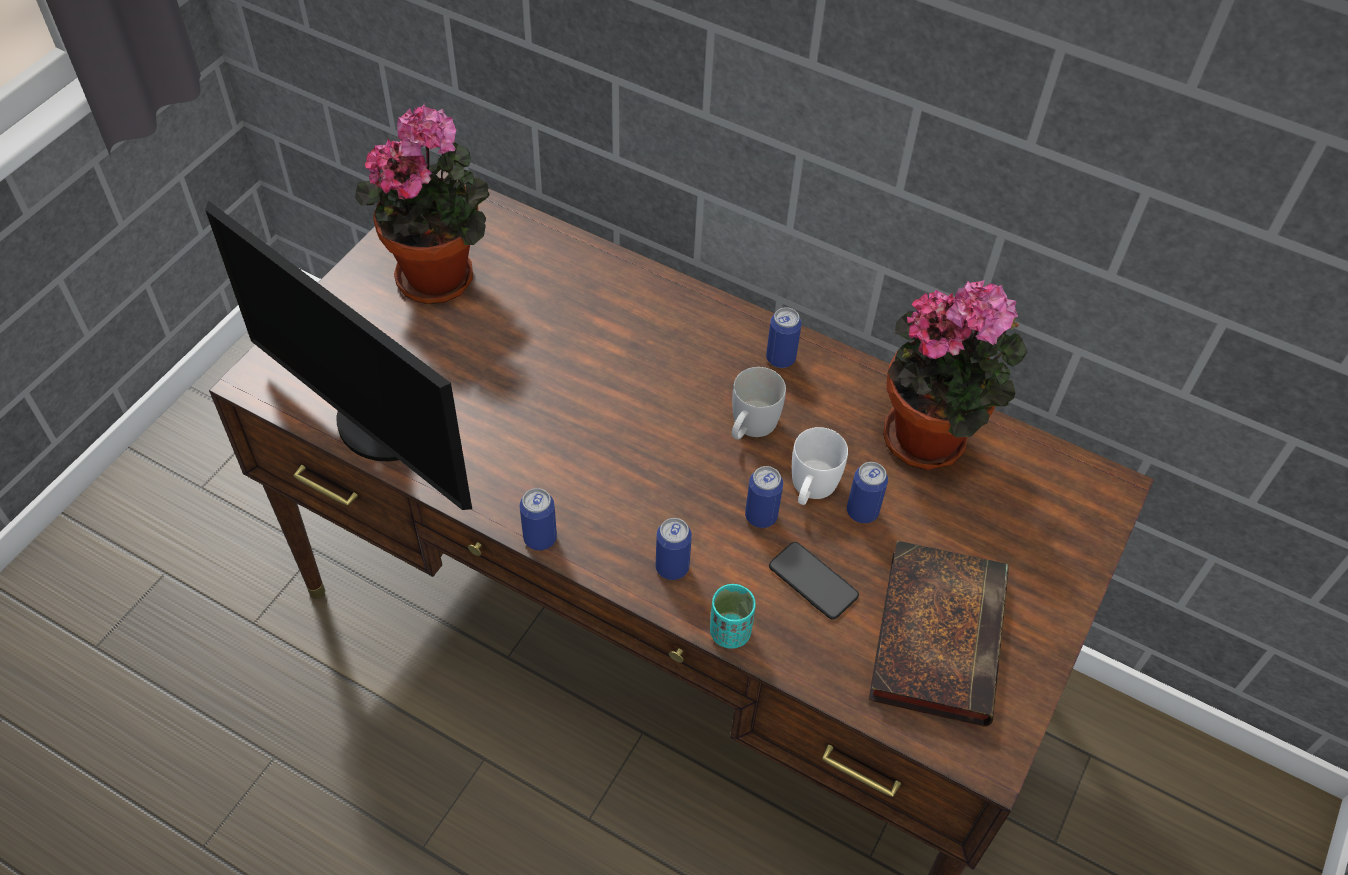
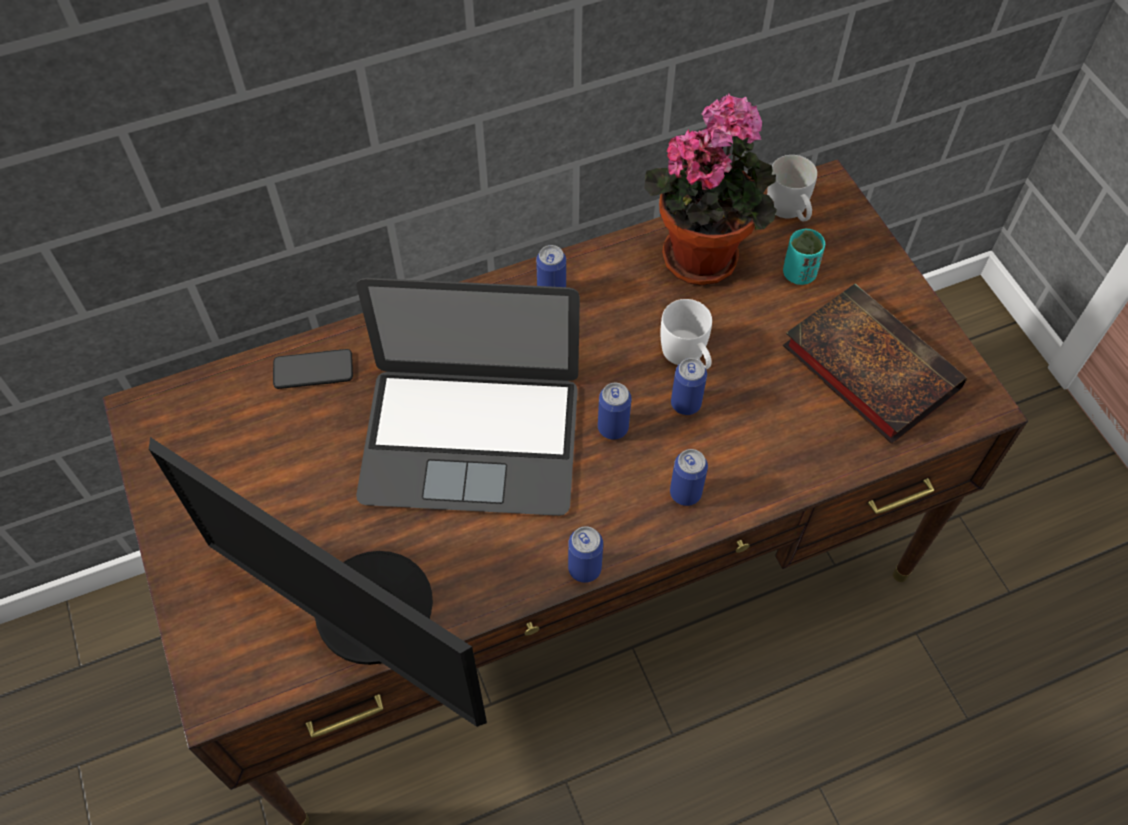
camera: 50 degrees left, 5 degrees up
(382, 426) = (365, 620): monitor -> monitor turned 45 degrees clockwise
(440, 273) = (235, 471): potted plant -> none
(592, 392) = (471, 439): none -> laptop
(730, 632) = (771, 492): turquoise cup -> turquoise cup (798, 273)
(750, 427) = (599, 356): white mug -> white mug (790, 211)
(813, 581) = (768, 410): phone -> phone (313, 370)
(862, 511) = (732, 338): can -> can (613, 428)

